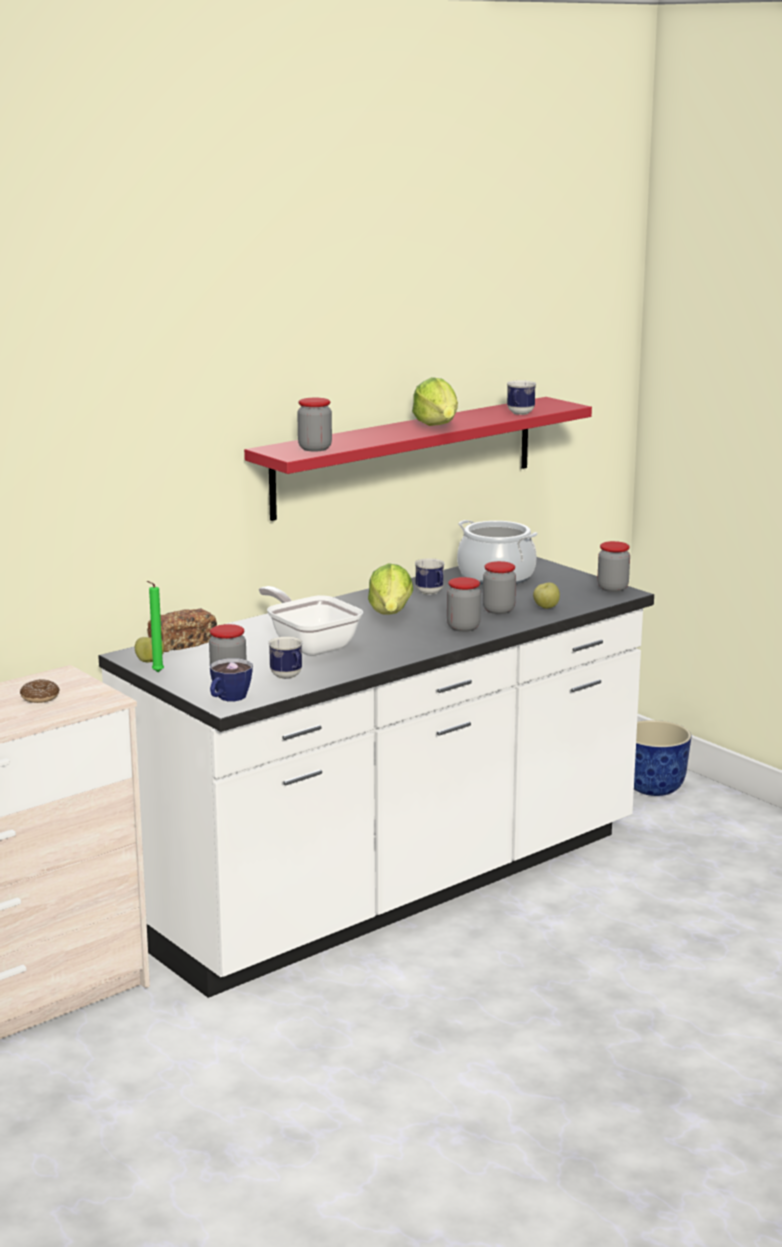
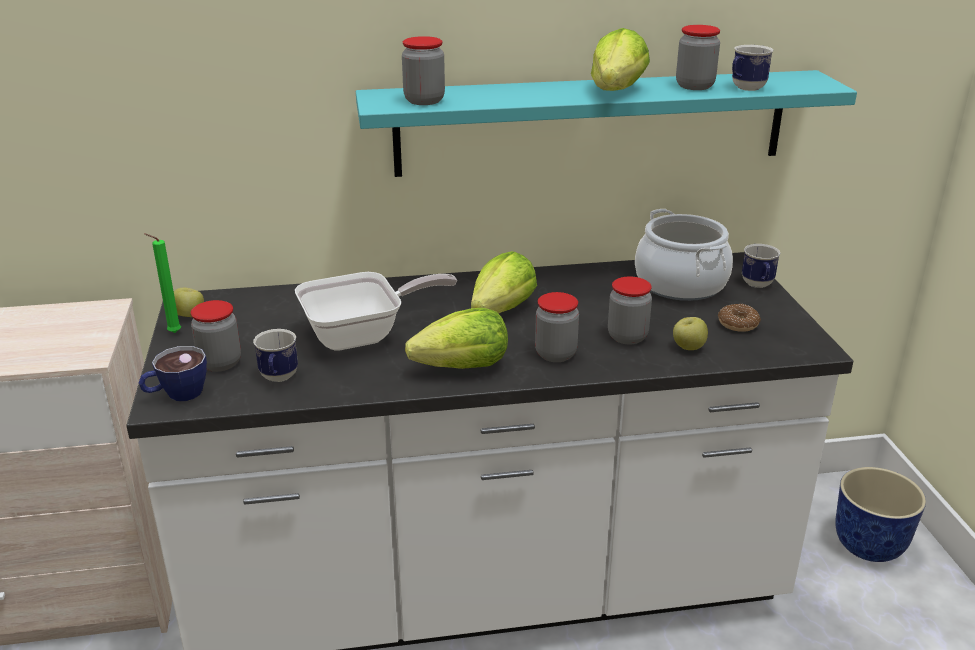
camera: 30 degrees right, 10 degrees up
(40, 697) = (40, 335): donut -> donut (738, 324)
(183, 643) = (253, 298): bread -> none
(310, 645) = (363, 335): frying pan -> frying pan turned 75 degrees clockwise
(405, 456) = (592, 123): red shelf -> turquoise shelf
(411, 646) = (463, 367): none -> lettuce
(431, 593) = (582, 291): mug -> mug (758, 285)
(612, 588) = (805, 336): jar -> jar (694, 86)

